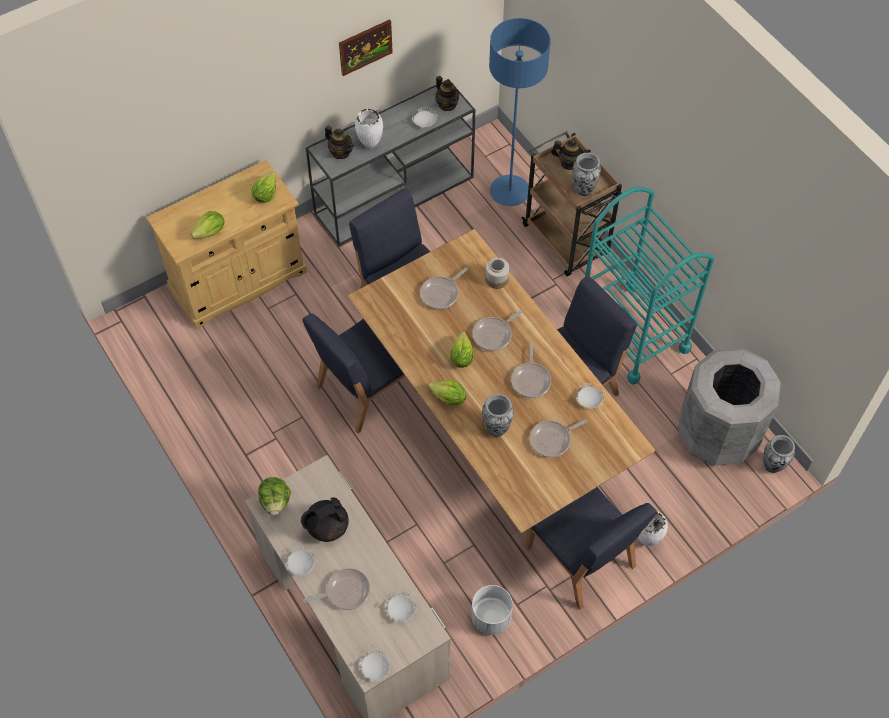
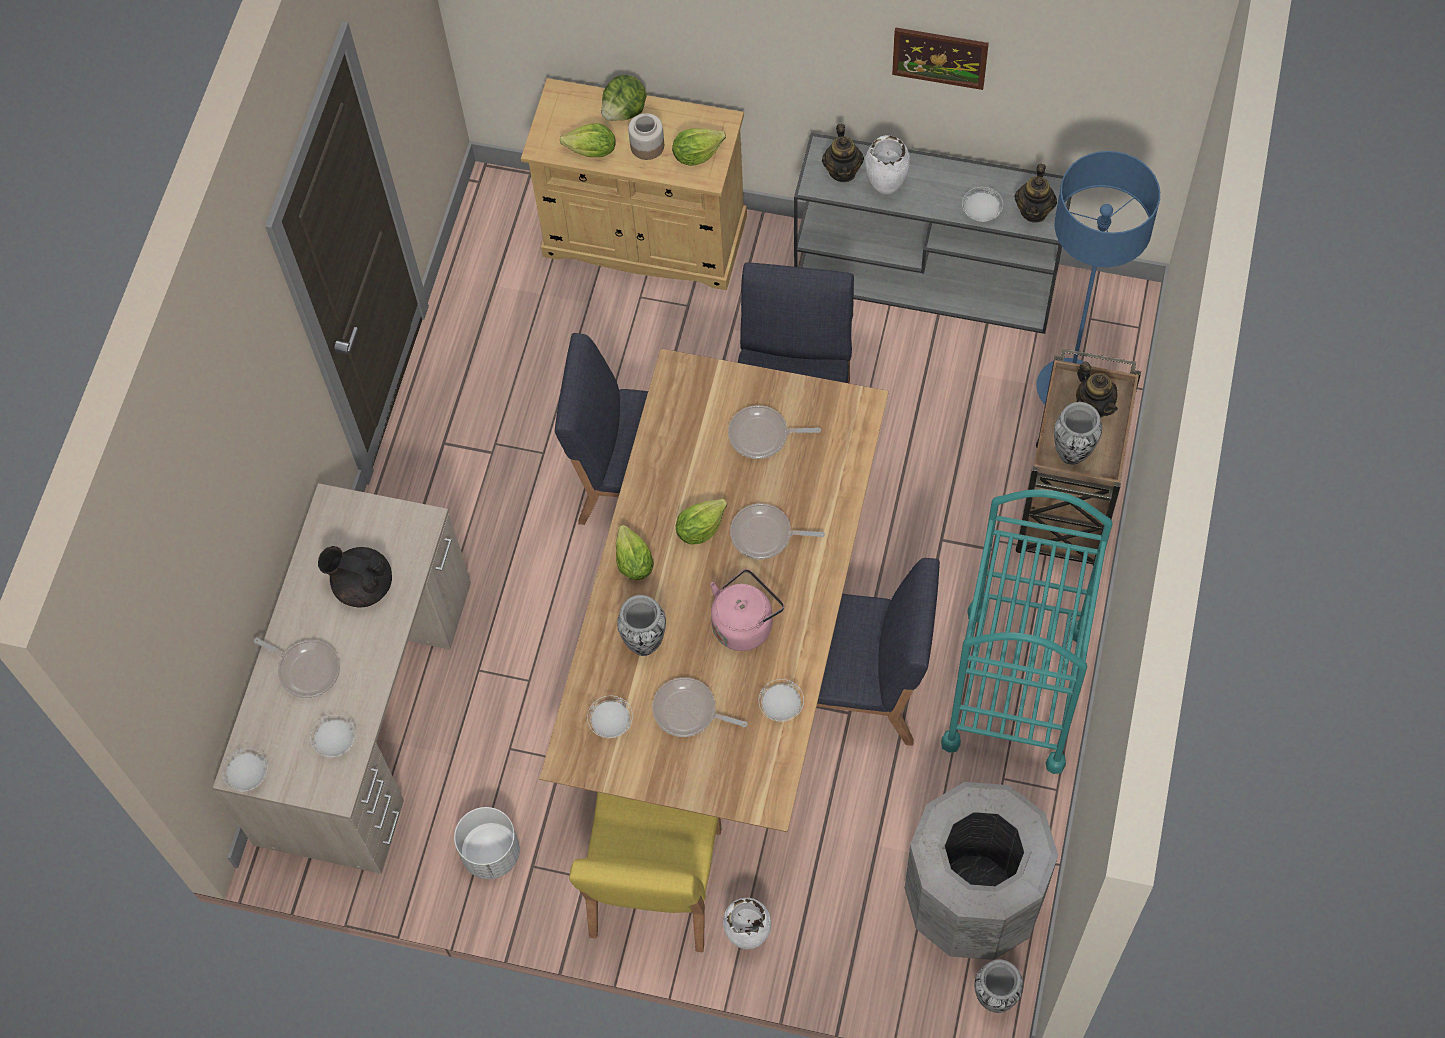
camera: 50 degrees right, 5 degrees up
(275, 501) = (345, 512): lettuce -> lettuce (625, 111)
(300, 565) = (296, 600): white plate -> white plate (610, 722)
(496, 279) = (842, 474): jar -> jar (647, 146)
(531, 380) = (745, 623): frying pan -> pink kettle
(580, 558) = (654, 884): blue chair -> yellow chair

